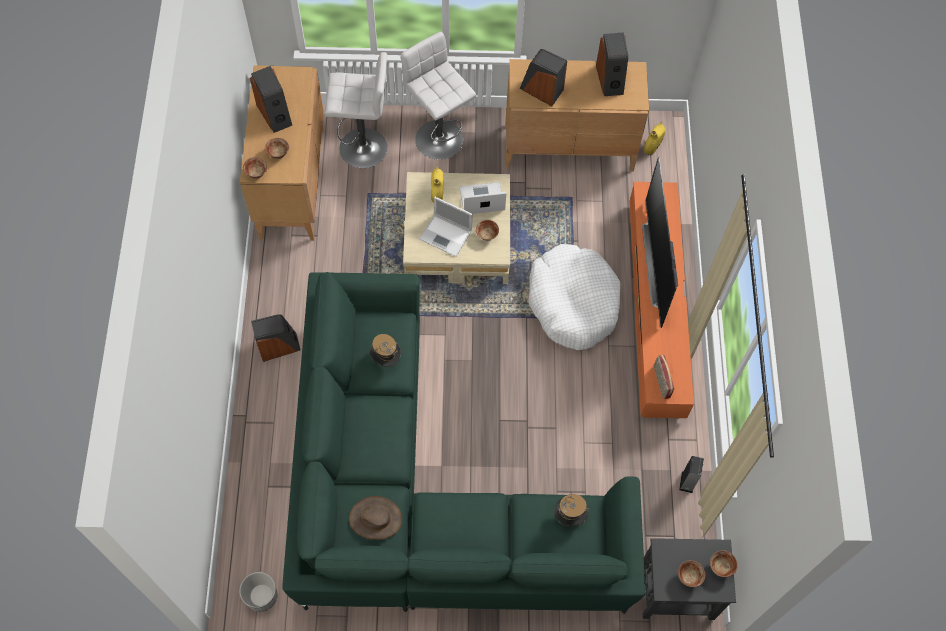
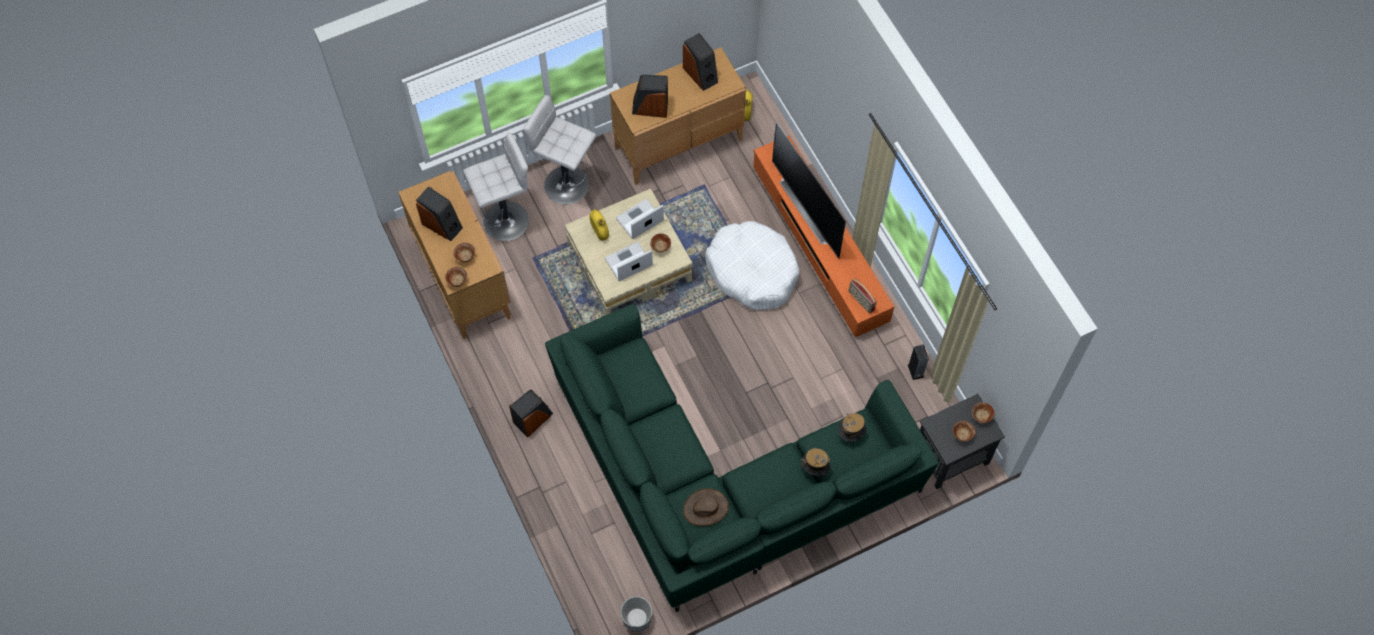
camera: 25 degrees left, 0 degrees up
(386, 359) = (642, 383): hat -> hat (814, 469)
(446, 235) = (627, 262): laptop -> laptop turned 150 degrees clockwise

